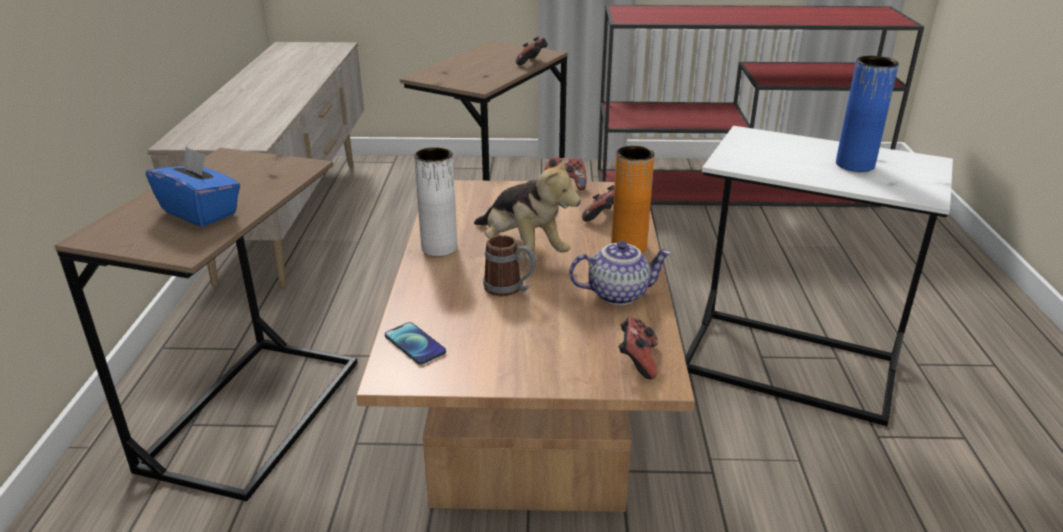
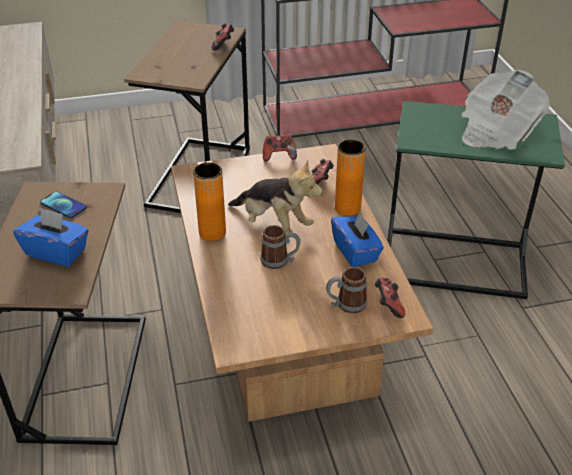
camera: 15 degrees left, 10 degrees up
(415, 344) = (236, 320): phone -> phone (63, 205)
(439, 248) = (212, 232): white vase -> orange vase
(576, 351) = (346, 304): none -> mug
(618, 293) = (355, 252): teapot -> blue tissue box
(789, 364) = (454, 263): white side table -> green side table
(855, 165) = (496, 131): blue vase -> newspaper

